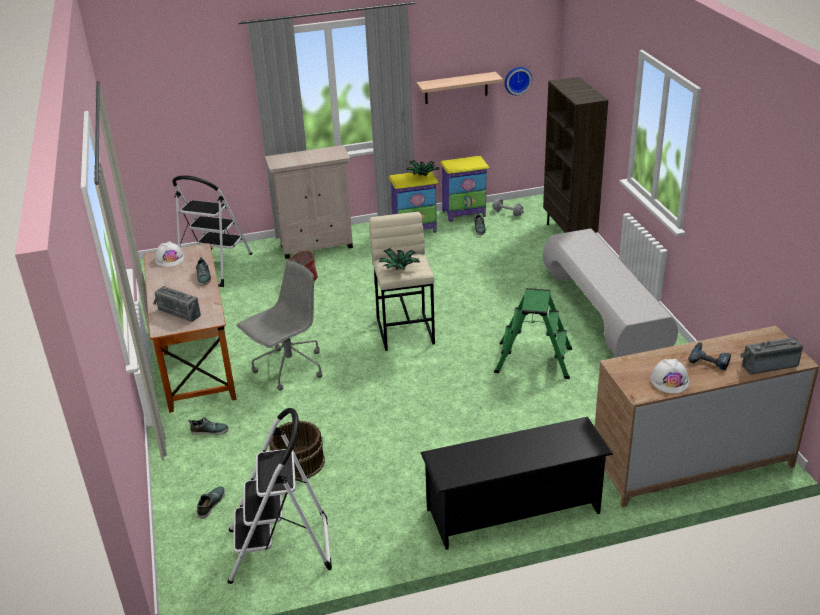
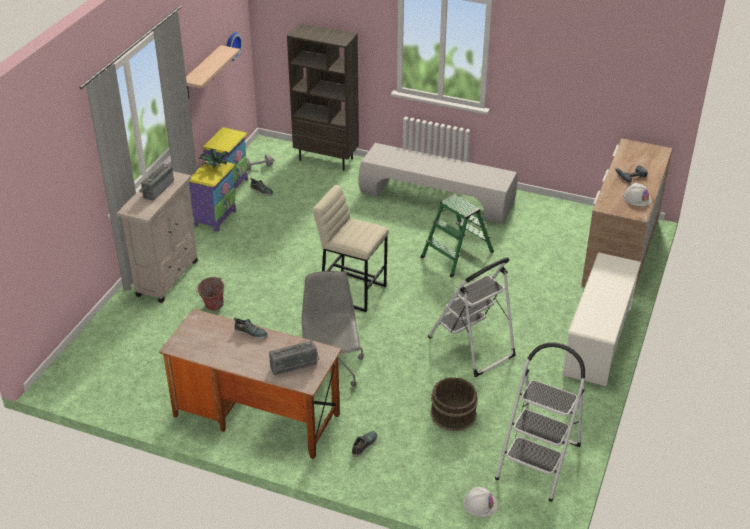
camera: 55 degrees left, 5 degrees up
(169, 259) = (191, 340): white hard hat -> white hard hat (480, 504)
(211, 504) = (455, 478): shoe -> none
(215, 268) = (118, 348): step ladder -> step ladder (472, 348)
(399, 268) = (363, 236): potted plant -> none
(514, 511) = (598, 341): black shoe rack -> white shoe rack
(768, 364) = (655, 161): radio -> radio (157, 189)

